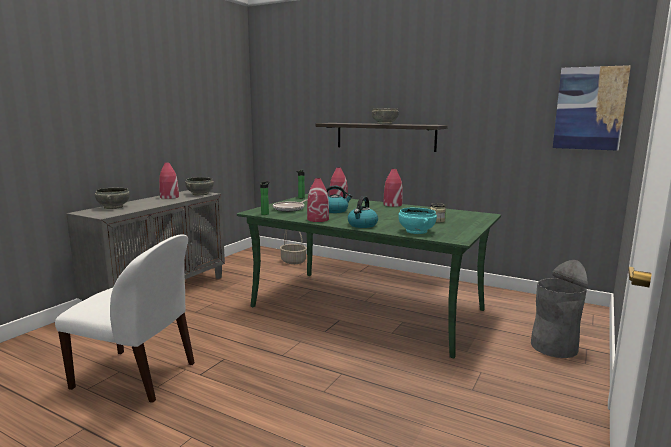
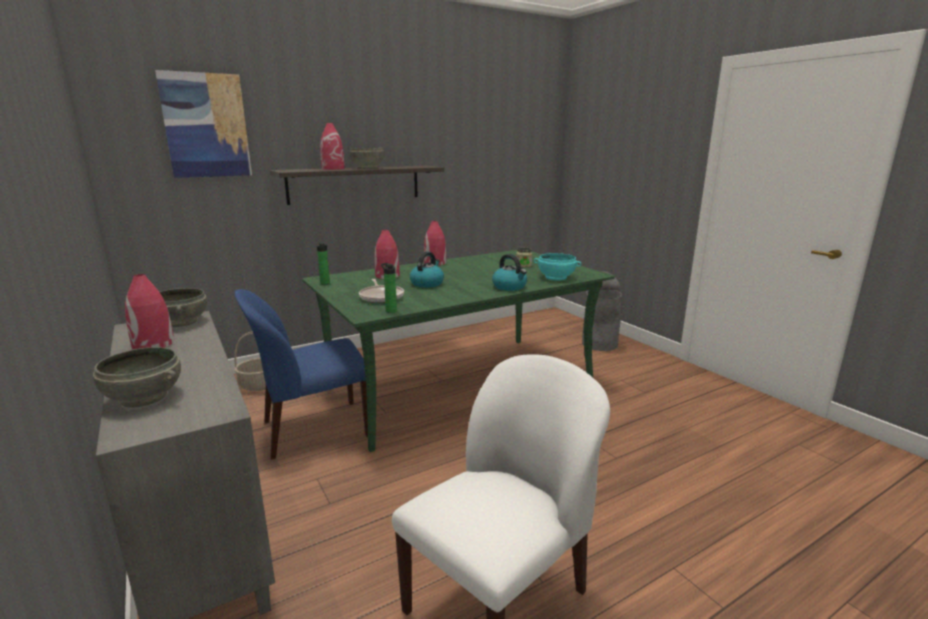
camera: 60 degrees left, 5 degrees up
(260, 287) = (313, 429): none -> blue chair
(318, 219) = (460, 296): red vase -> red vase (333, 169)
(589, 108) = (536, 145): picture -> picture (206, 126)

